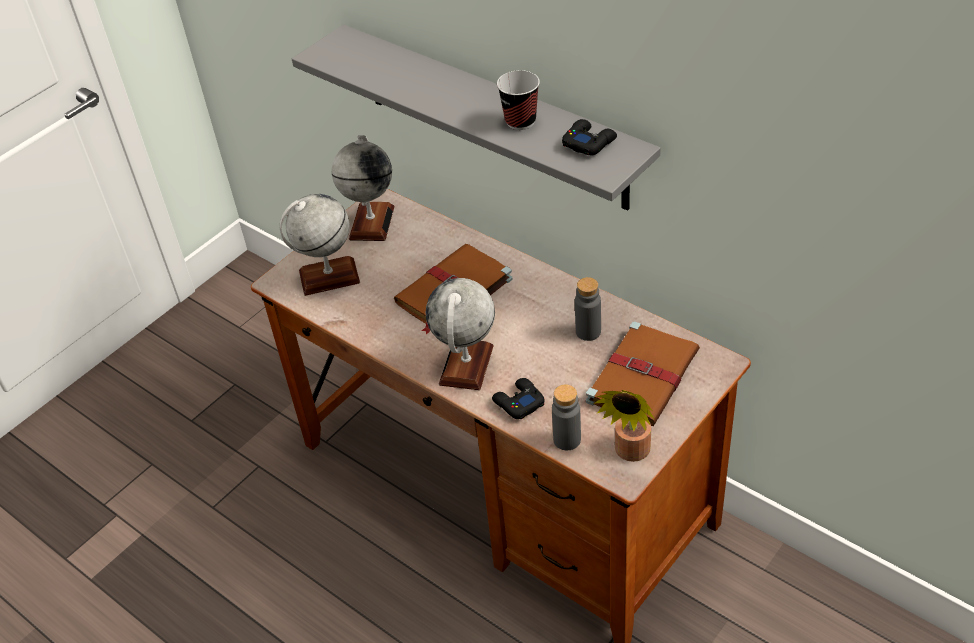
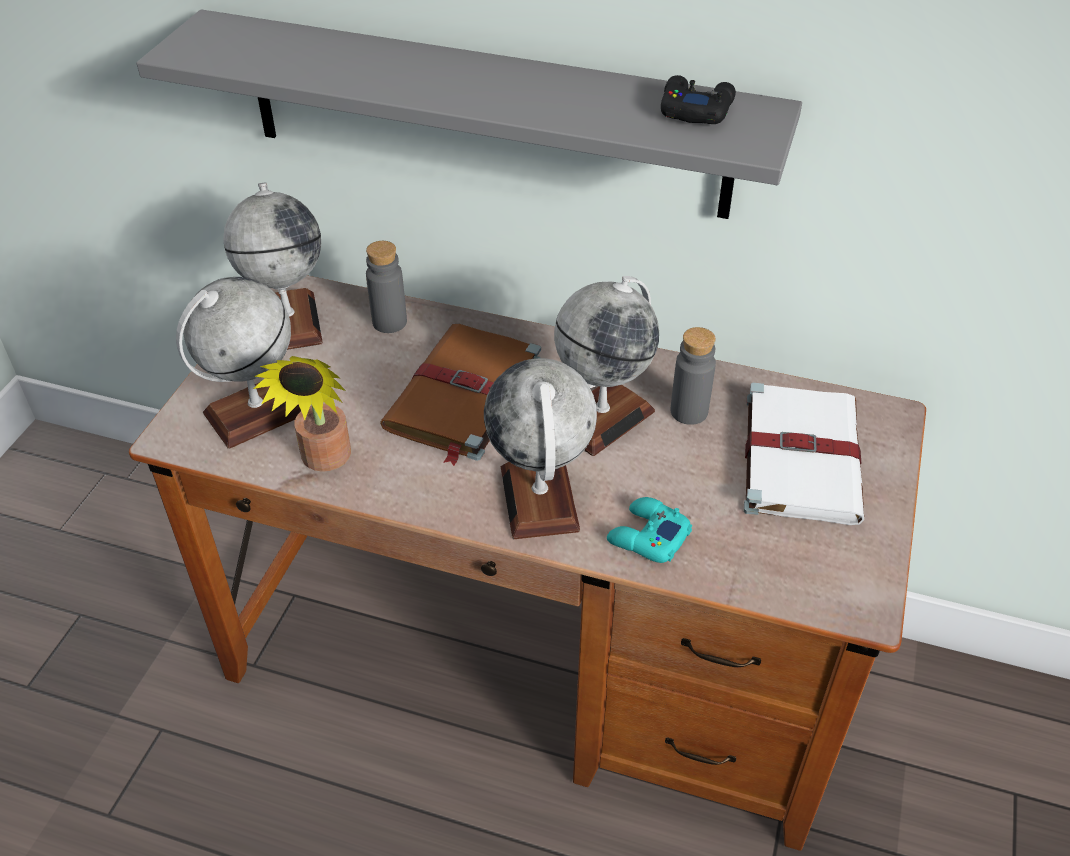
camera: 25 degrees left, 0 degrees up
(518, 402) = (647, 537): black game controller -> turquoise game controller
(520, 121) = (571, 97): cup -> none
(531, 323) = (602, 417): none -> globe
(567, 439) = (750, 575): grey bottle -> grey bottle (389, 322)
(630, 453) = (851, 573): potted plant -> potted plant (324, 461)
(643, 375) = (800, 455): brown book -> white book

